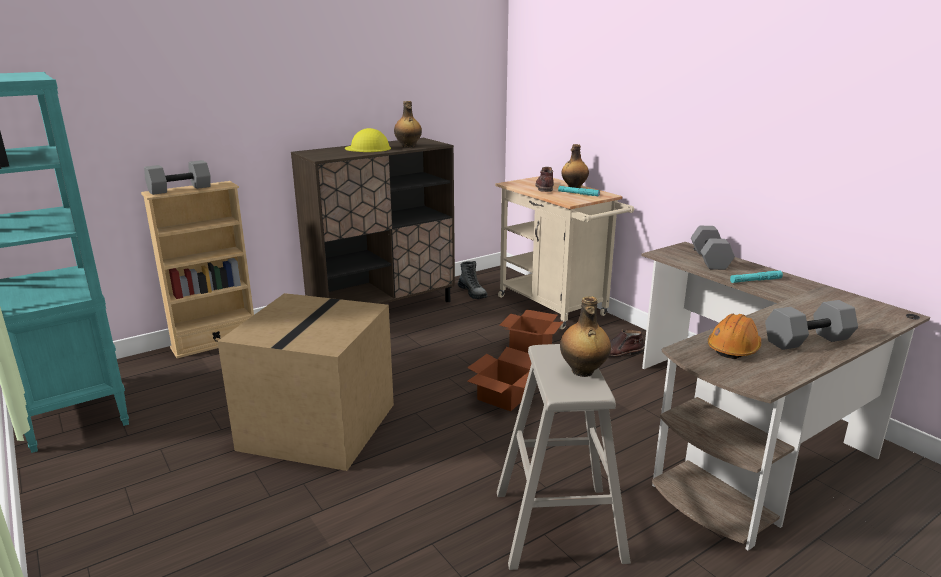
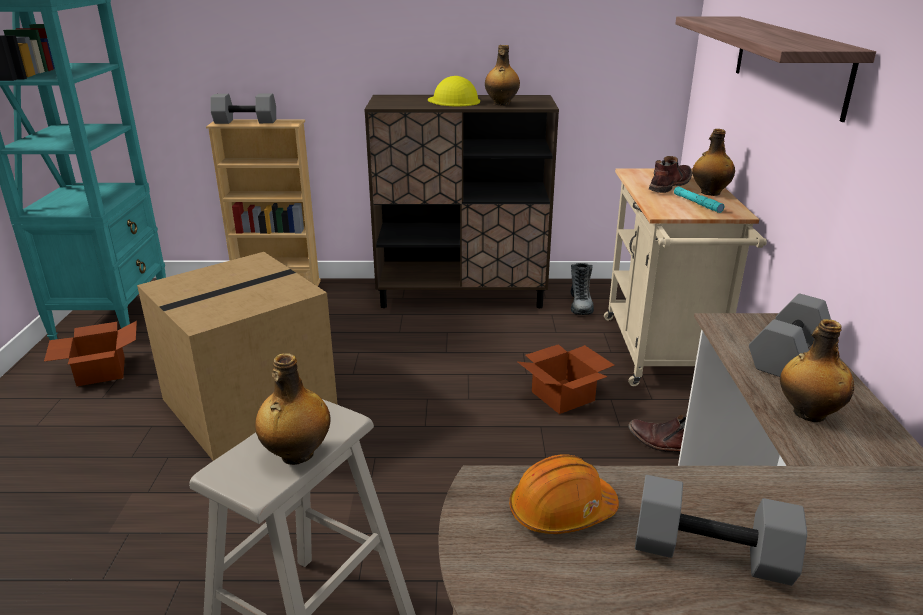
camera: 35 degrees right, 5 degrees up
(502, 397) = (452, 446): cardboard box -> cardboard box (99, 371)
(625, 96) = (788, 62): none -> shelf
(755, 280) = (807, 413): turquoise flashlight -> bottle

